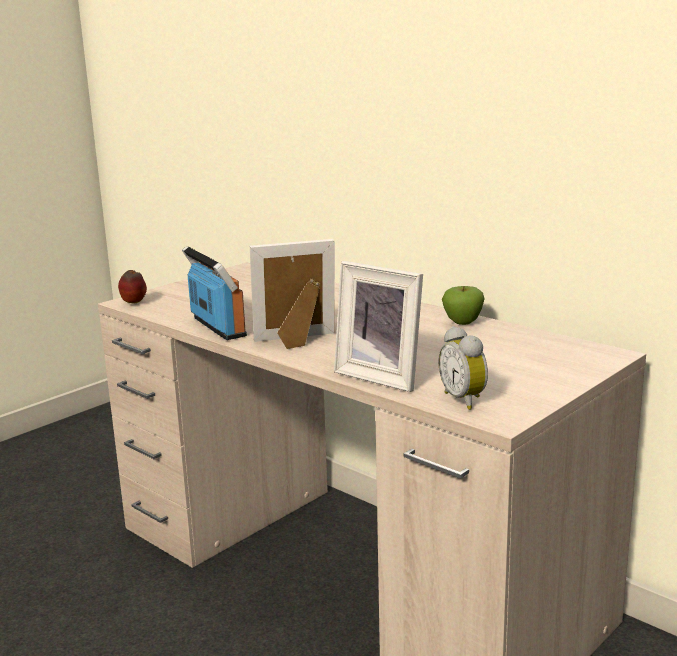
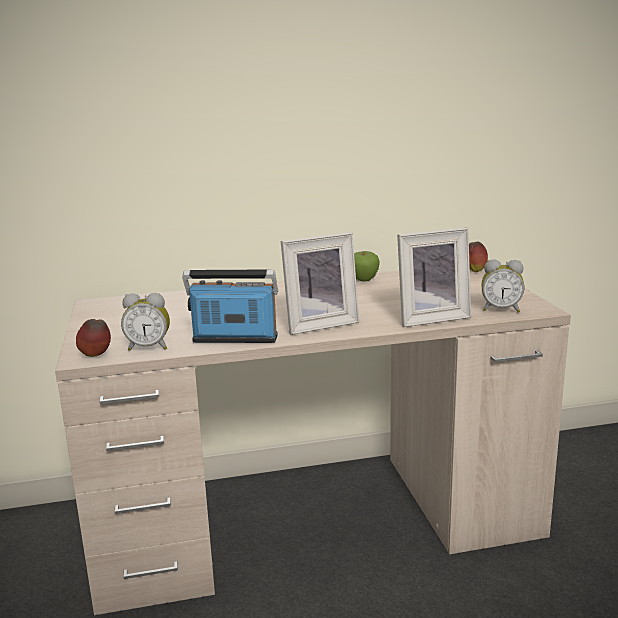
camera: 55 degrees left, 0 degrees up
(168, 310) = (149, 347): none -> alarm clock
(297, 341) = (319, 324): picture frame -> picture frame turned 135 degrees counterclockwise
(601, 357) = (475, 270): none -> apple

